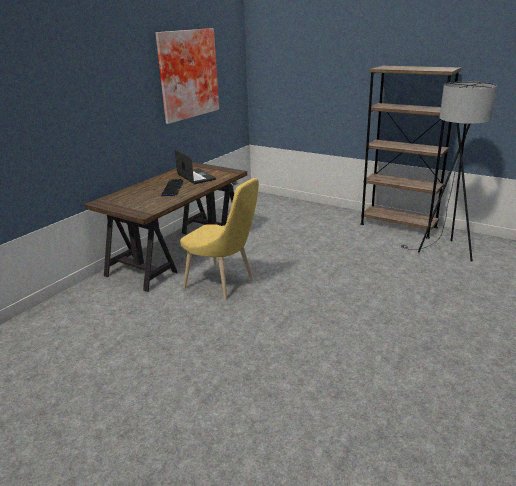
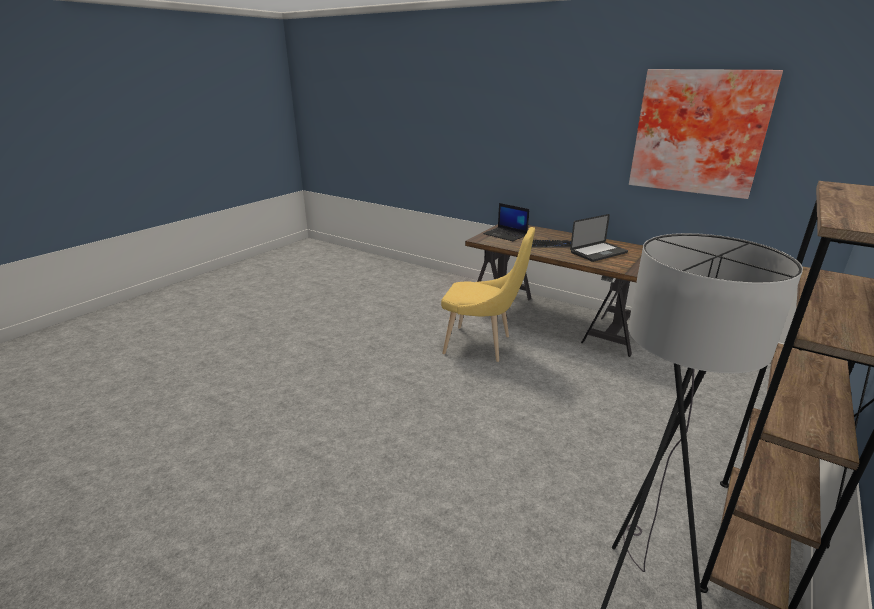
camera: 90 degrees right, 0 degrees up
(134, 203) = (506, 235): none -> laptop
(223, 284) = (482, 345): yellow chair -> yellow chair turned 105 degrees counterclockwise

